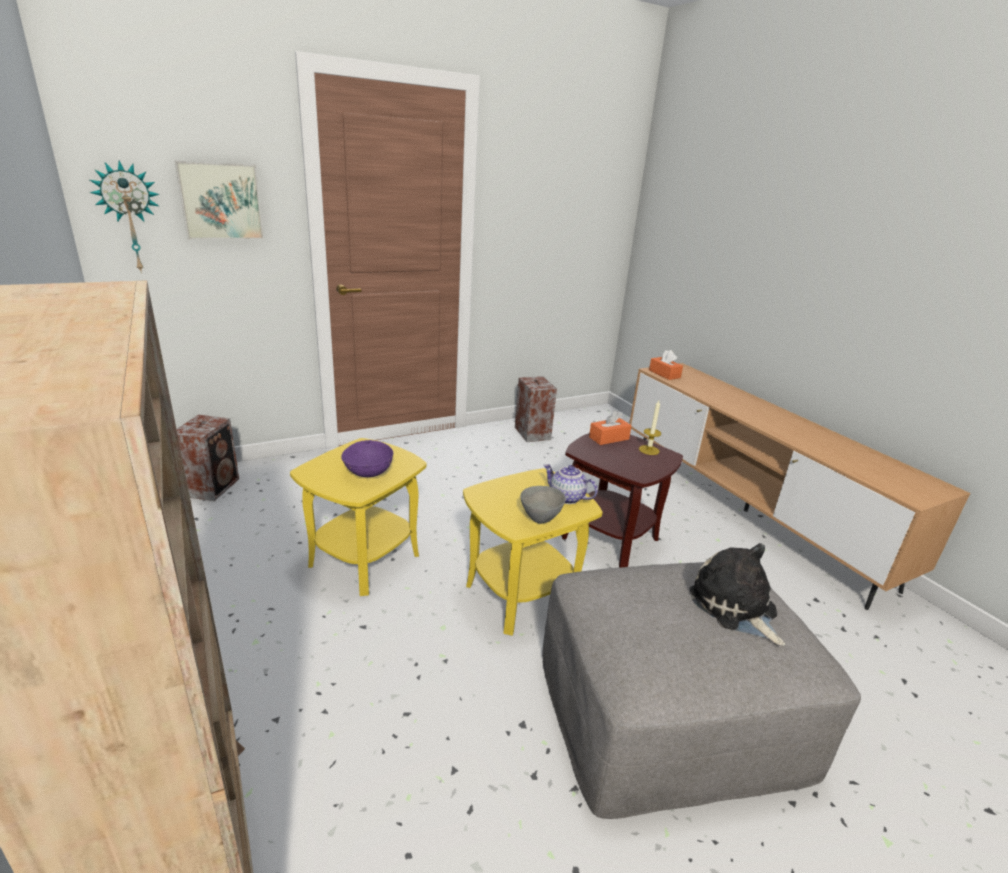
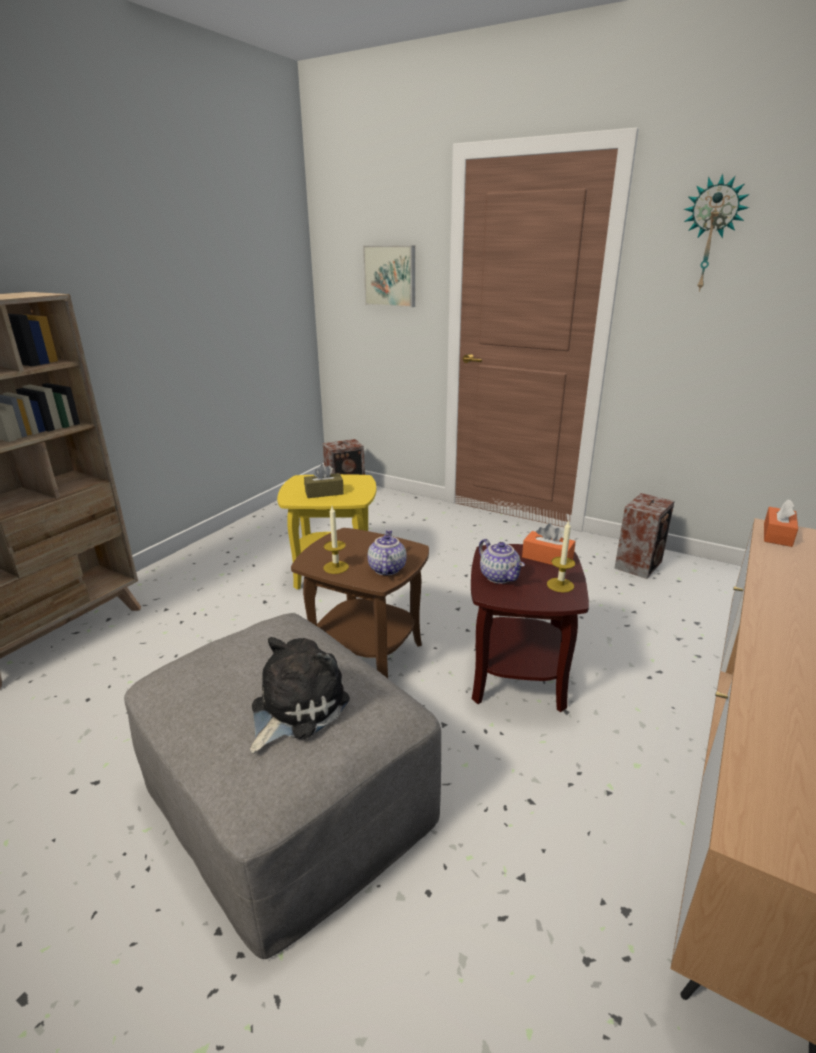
camera: 60 degrees right, 0 degrees up
(130, 218) = (340, 288): wall clock -> wall clock (710, 235)
(368, 472) = (324, 492): purple bowl -> brown tissue box
(522, 595) = (366, 654): yellow side table -> brown side table
(540, 518) = (336, 567): grey bowl -> candle
(620, 463) = (500, 577): none -> teapot

